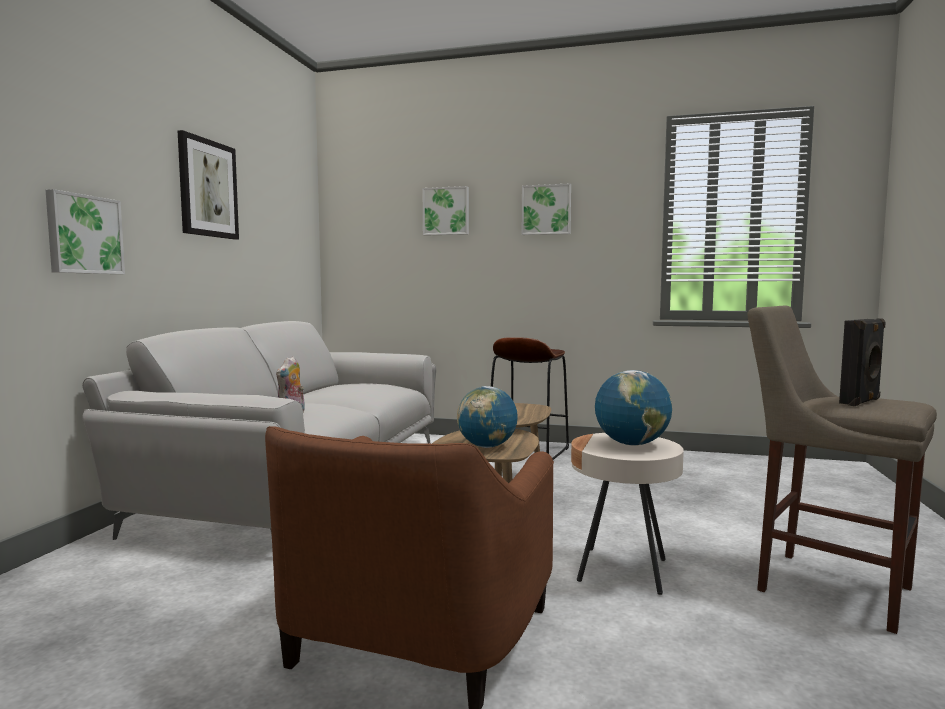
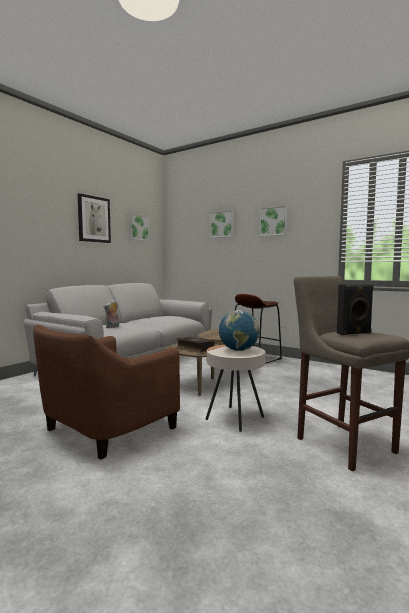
camera: 20 degrees right, 0 degrees up
(84, 234) = (28, 243): picture -> picture (138, 227)
(487, 446) = (194, 349): globe -> book

